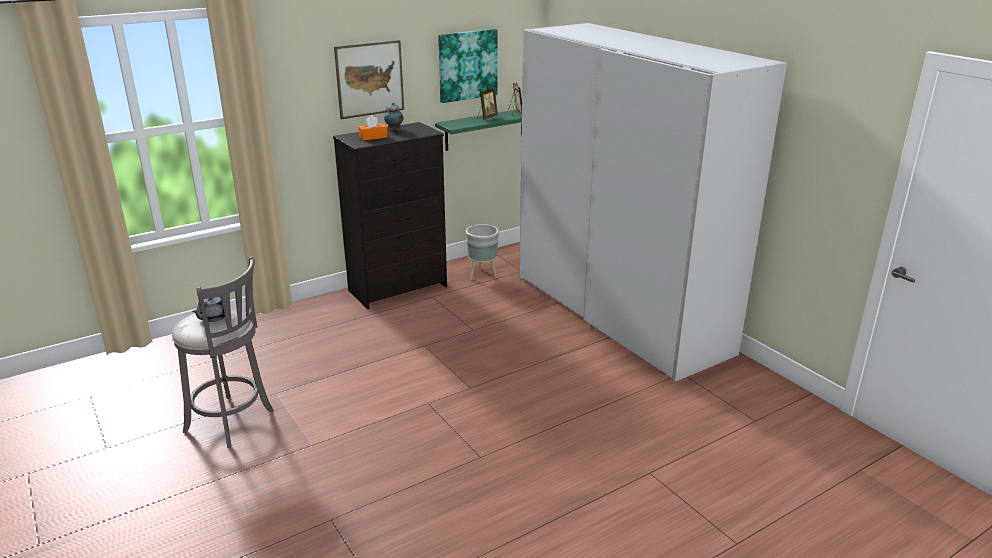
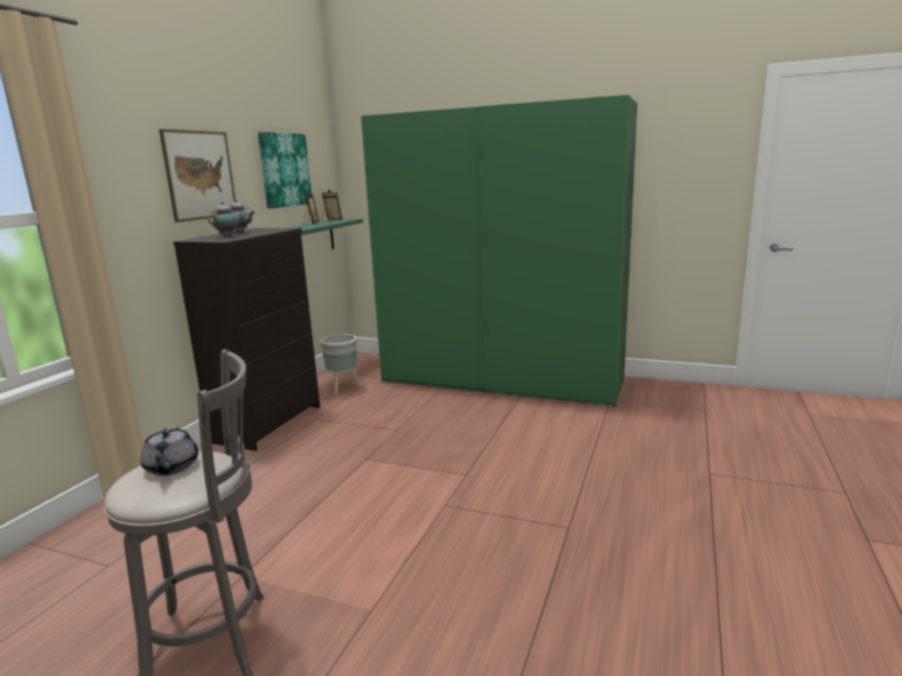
camera: 35 degrees left, 10 degrees down
(373, 137) = (228, 236): orange tissue box -> teapot
(618, 313) = (501, 380): white wardrobe -> green wardrobe

